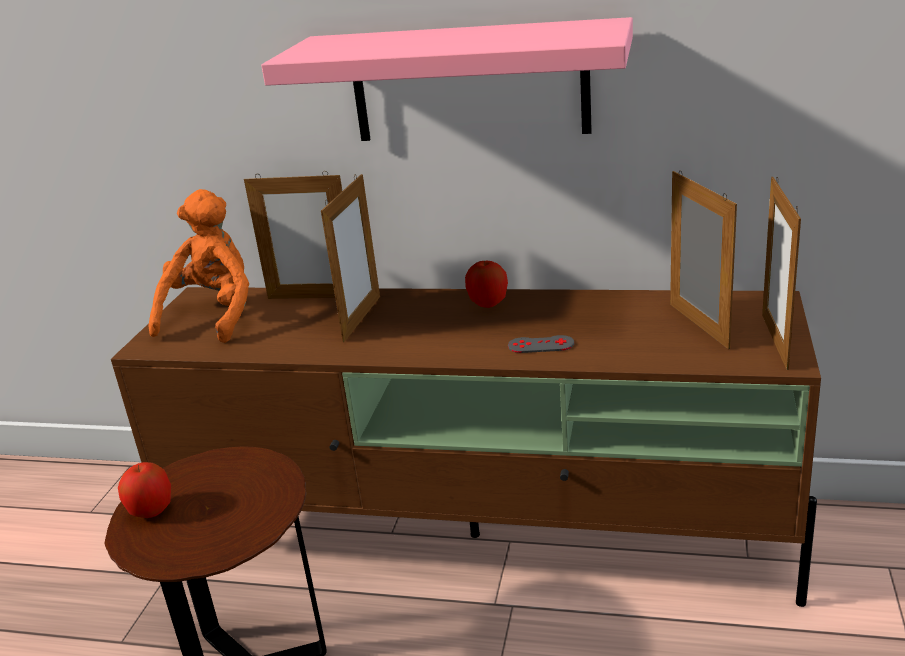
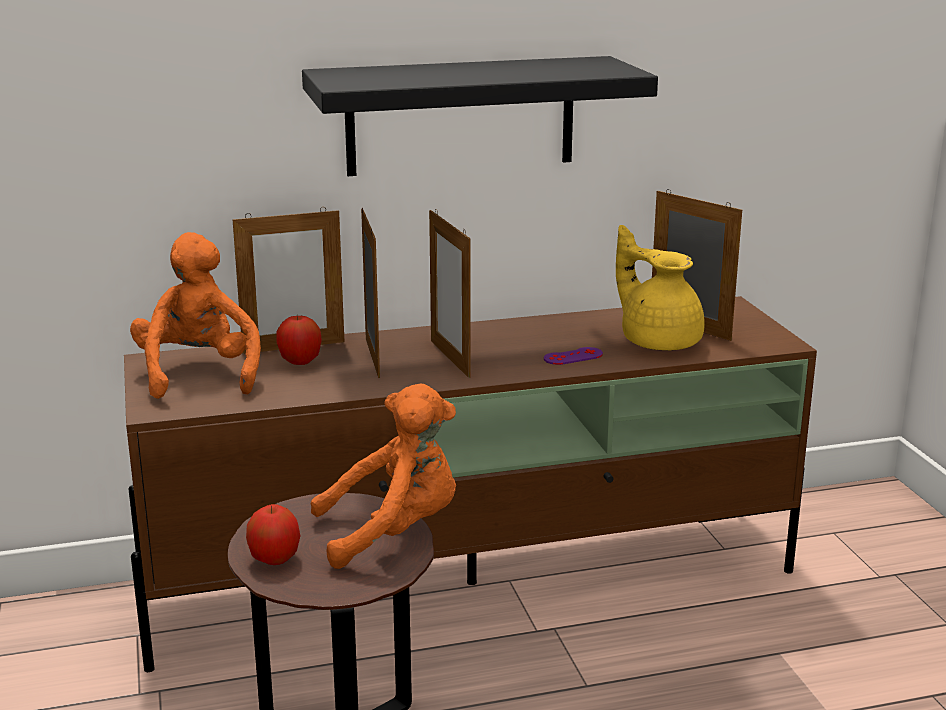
camera: 30 degrees left, 5 degrees down
(266, 506) = (394, 532): none -> orange plush toy
(469, 83) = (460, 116): pink shelf -> black shelf
(488, 303) = (484, 332): apple -> apple (300, 361)
(541, 345) = (573, 356): grey game controller -> purple game controller
(648, 337) = (658, 341): none -> yellow teapot
(775, 341) = (759, 331): picture frame -> picture frame (450, 358)

